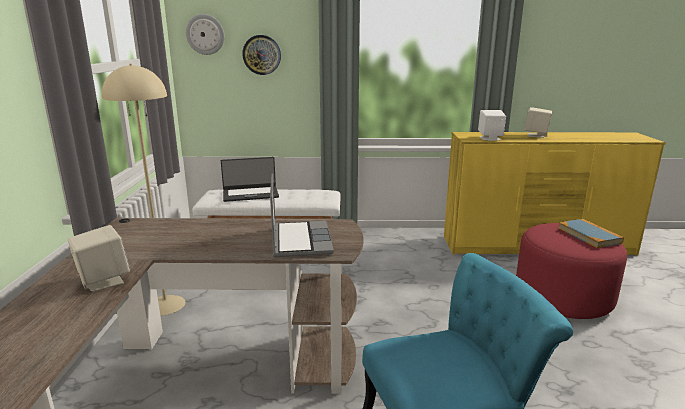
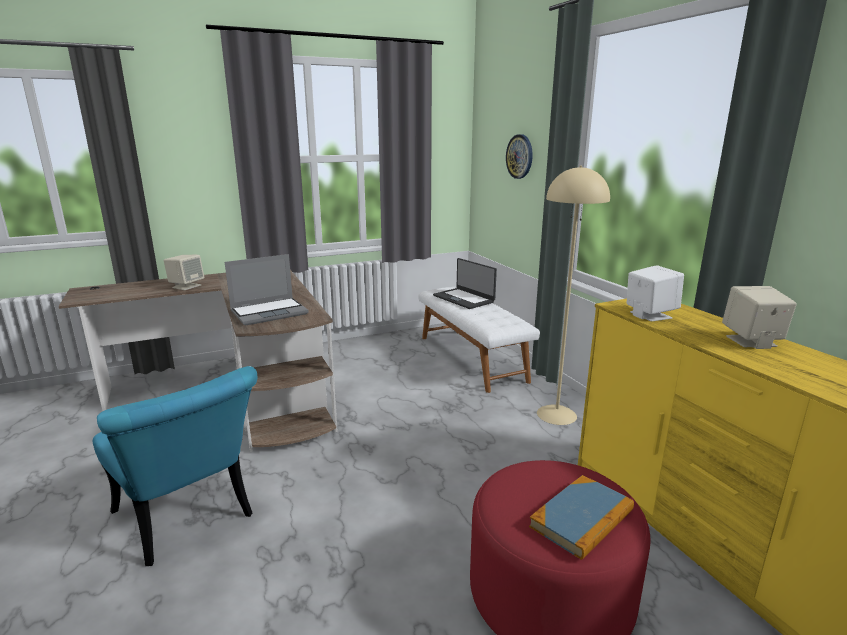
camera: 65 degrees right, 0 degrees up
(166, 304) = (334, 352): beige floor lamp -> beige floor lamp (557, 414)
(205, 34) = (489, 133): wall clock -> none

